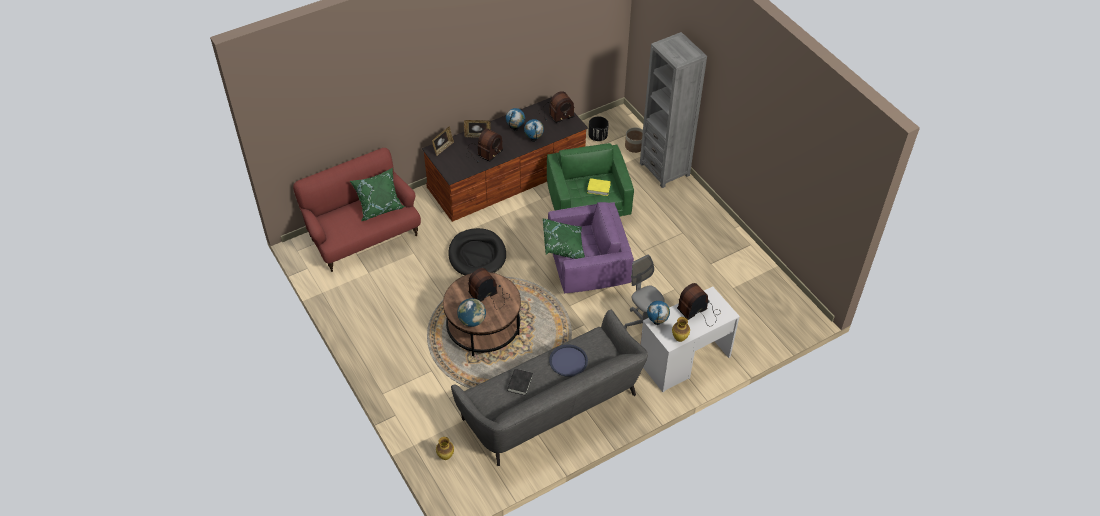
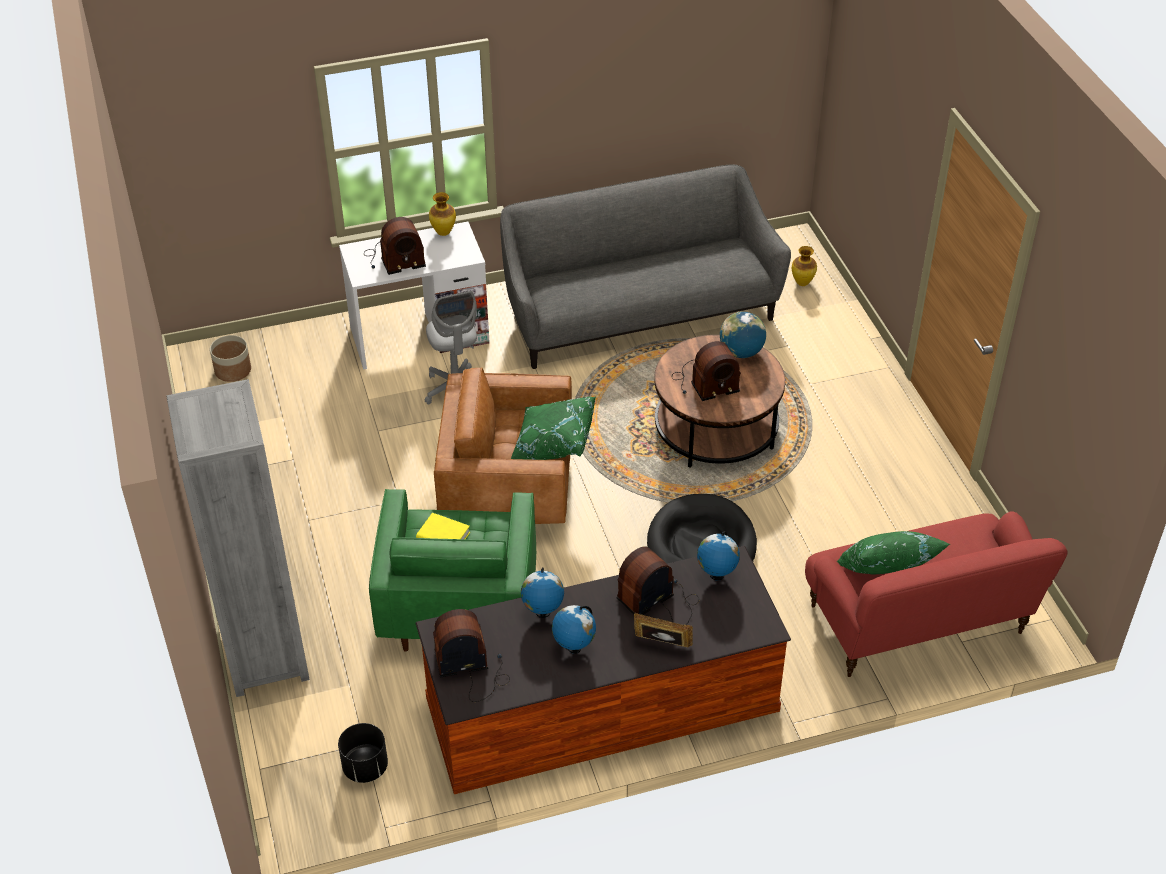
camera: 165 degrees left, 5 degrees down
(443, 148) = (744, 628): picture frame -> none
(520, 383) = (687, 265): black book -> none
(568, 361) = (608, 280): blue tray -> none
(588, 268) = (508, 488): purple armchair -> brown armchair
(634, 146) = (297, 724): planter -> planter (233, 370)
(657, 322) = (465, 256): globe -> globe (716, 575)

